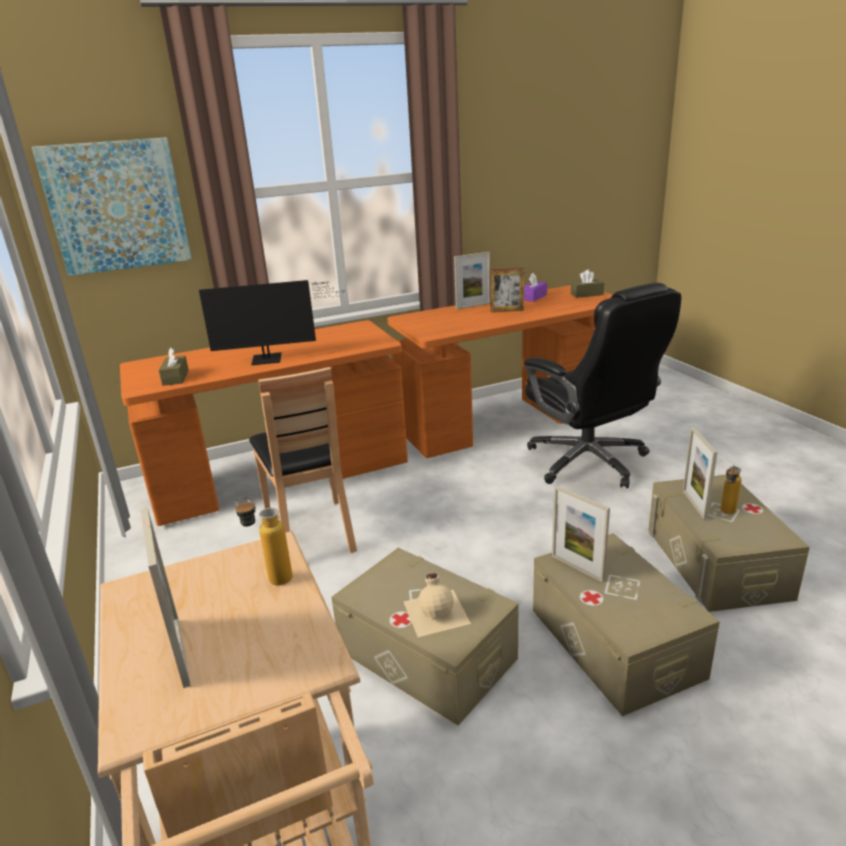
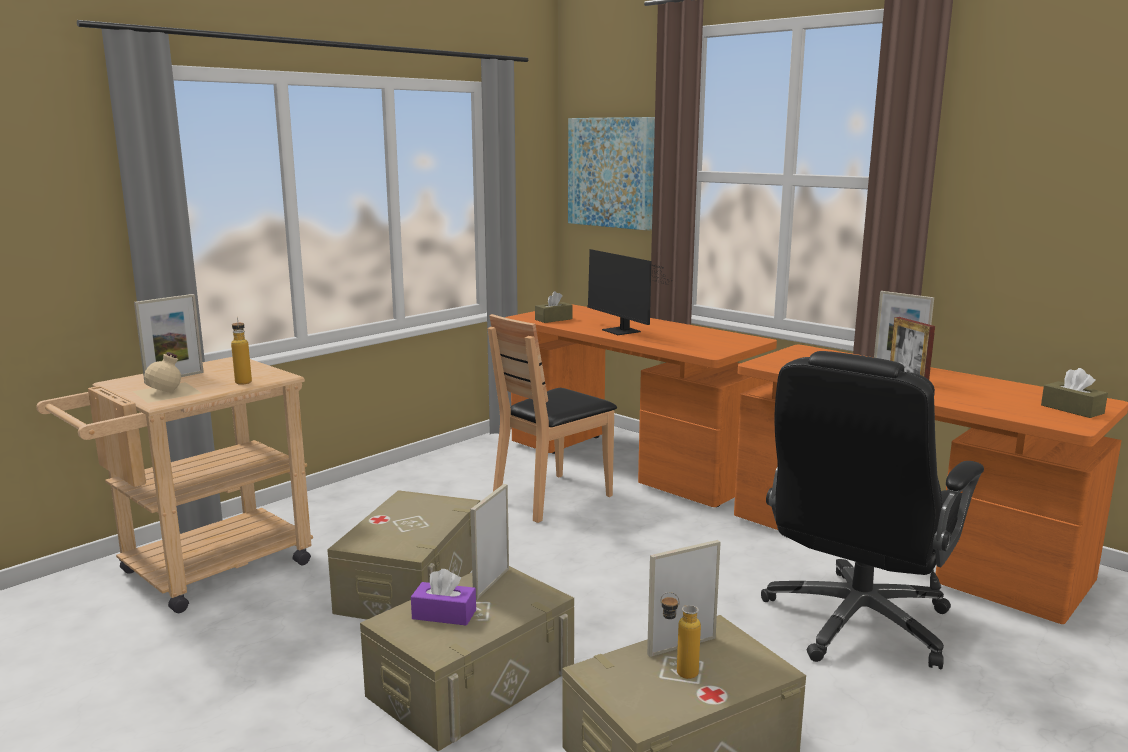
camera: 65 degrees right, 10 degrees down
(436, 611) = (394, 530): beige bottle -> beige bottle (168, 392)
(533, 297) = (996, 386): purple tissue box -> purple tissue box (444, 614)

